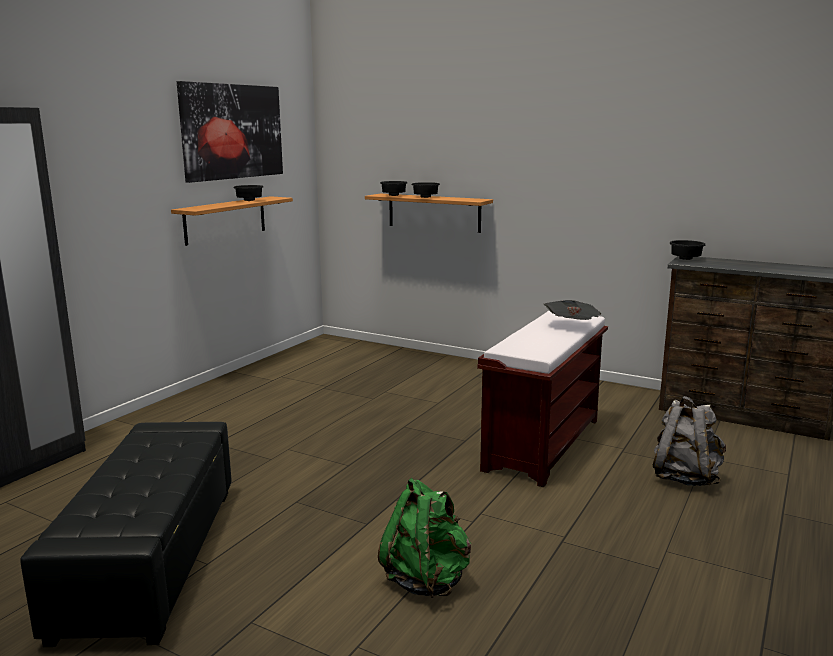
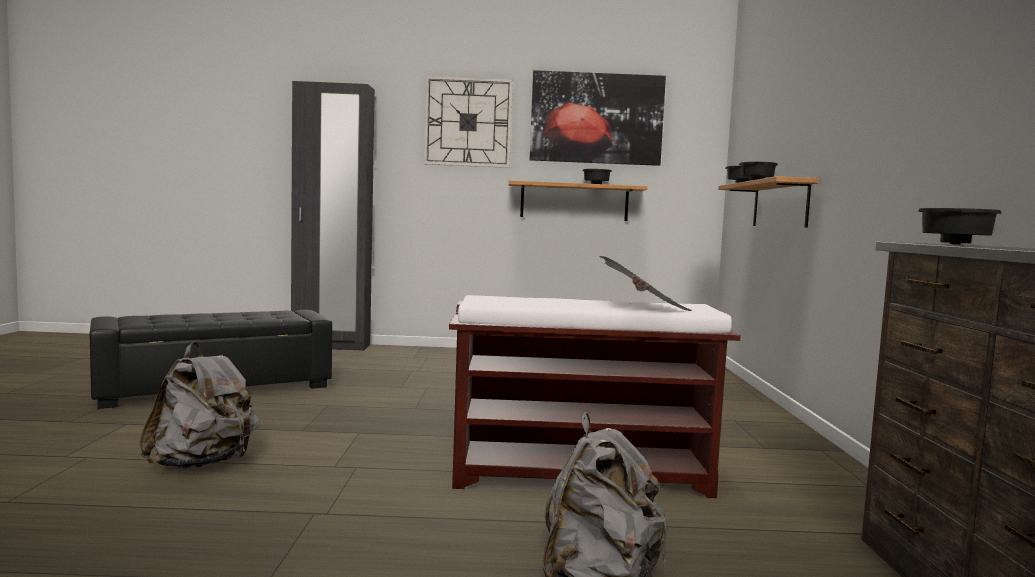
camera: 60 degrees right, 10 degrees down
(123, 144) = (468, 122): none -> wall clock
(427, 580) = (203, 464): green backpack -> grey backpack

